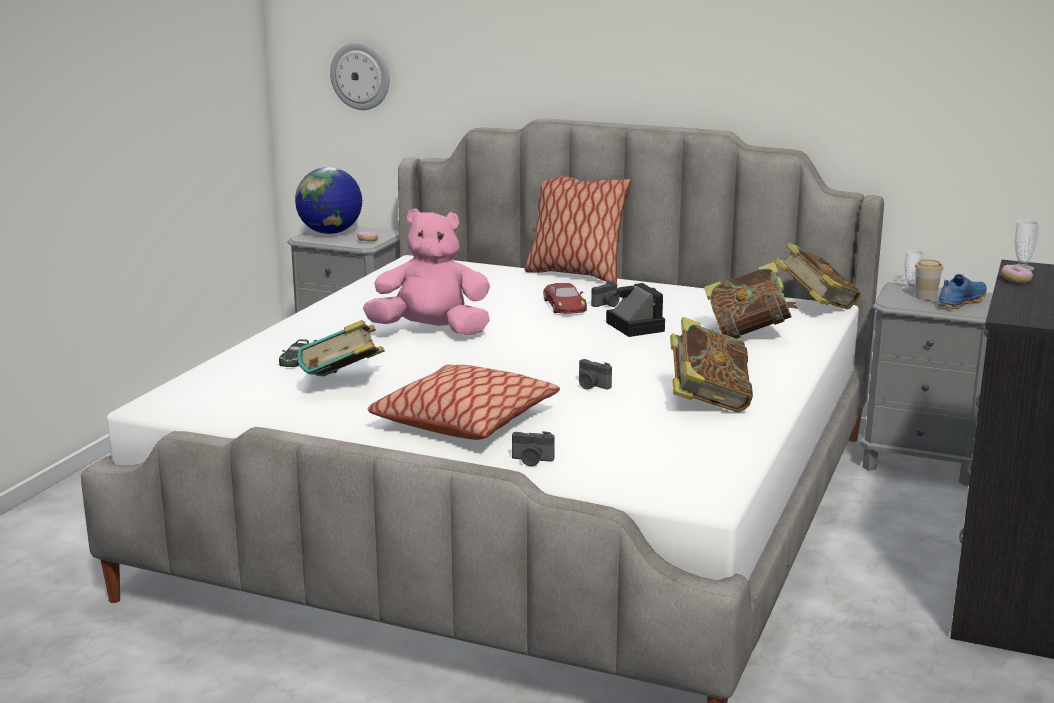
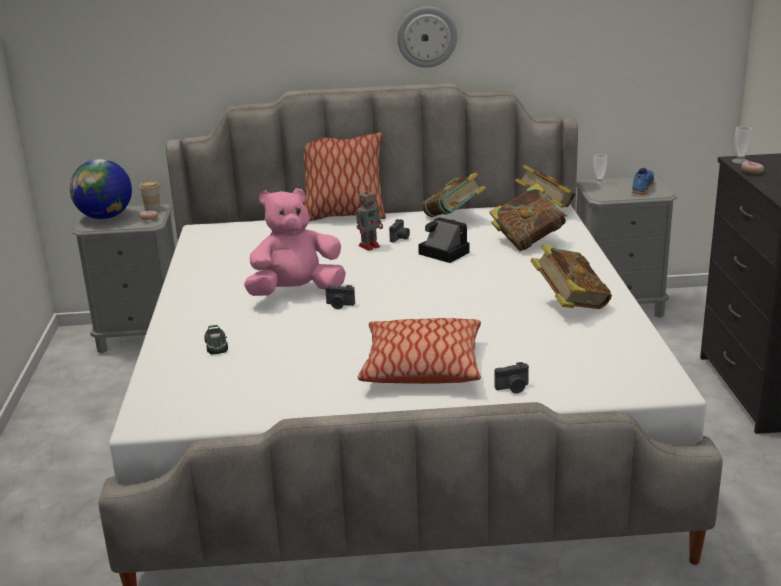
camera: 25 degrees left, 5 degrees up
(343, 385) = (285, 358): book -> book (453, 219)
(361, 76) = (108, 73): wall clock -> wall clock (427, 37)
(564, 305) = (370, 246): red toy car -> toy robot
(591, 386) = (475, 312): camera -> camera (339, 305)
(925, 297) = (616, 188): cup -> cup (152, 209)

